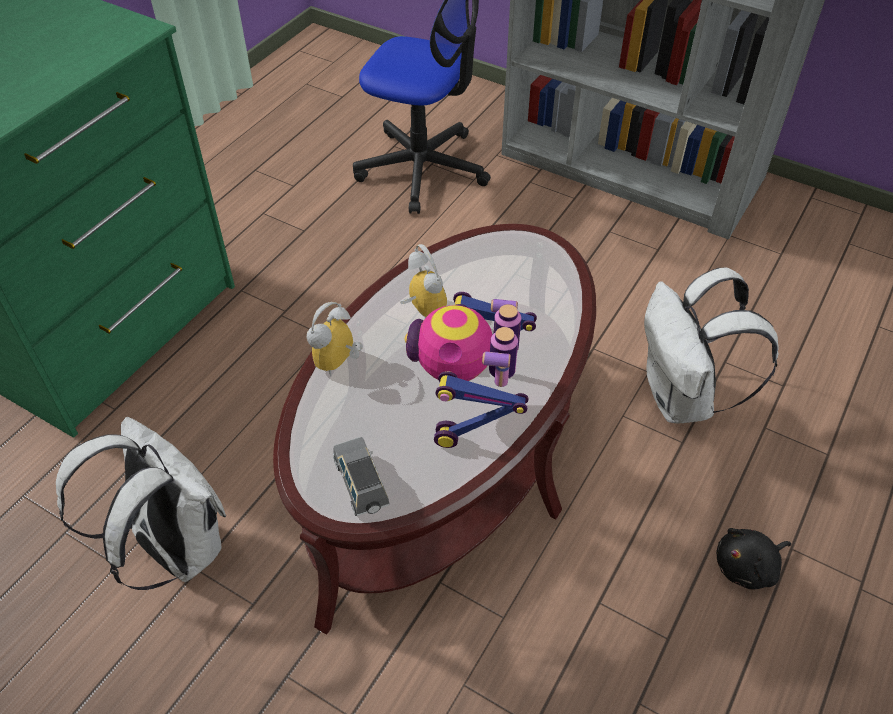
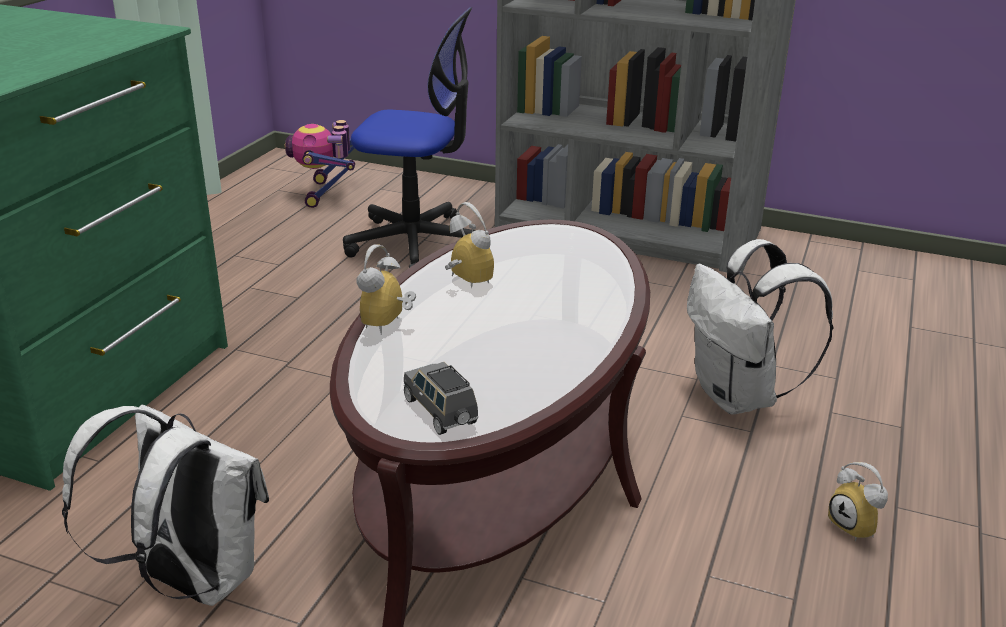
camera: 10 degrees left, 20 degrees down
(470, 402) = (540, 342): toy robot -> toy robot (327, 194)
(747, 567) = (857, 527): black plush toy -> alarm clock

